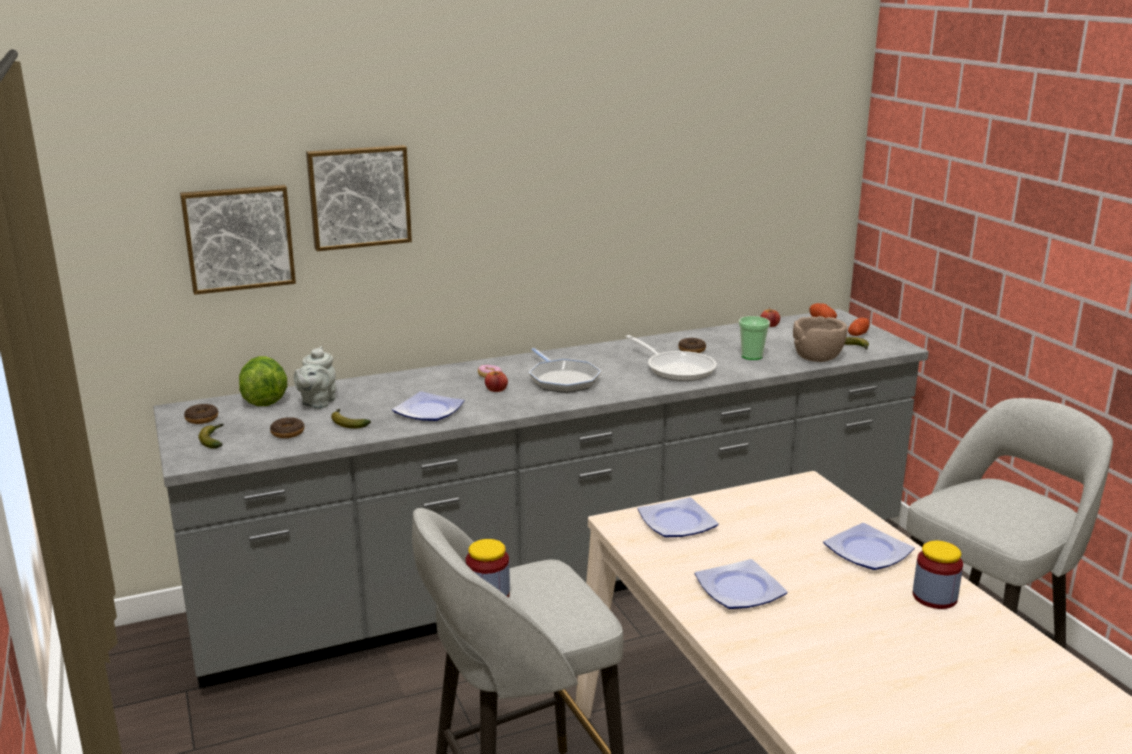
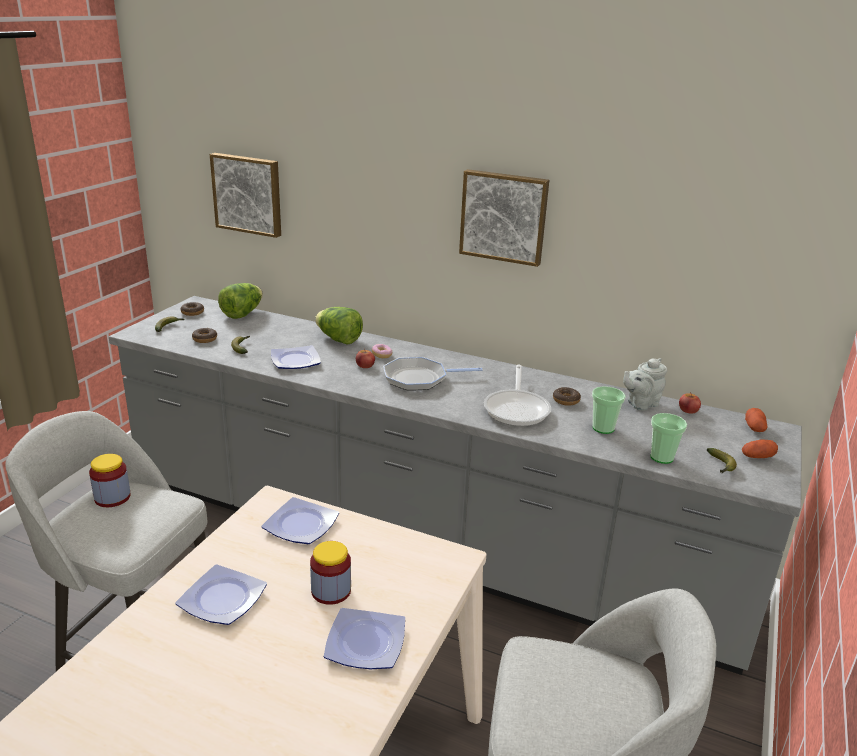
camera: 45 degrees right, 5 degrees up
(317, 403) = (258, 328): grey teapot -> grey teapot (640, 404)
(359, 196) = (327, 182): picture -> picture (504, 216)
(420, 381) = (338, 339): none -> lettuce
(562, 380) = (419, 378): frying pan -> frying pan turned 60 degrees clockwise
(817, 357) = (661, 457): brown bowl -> cup
(934, 597) = (323, 719): jar -> jar (331, 591)

